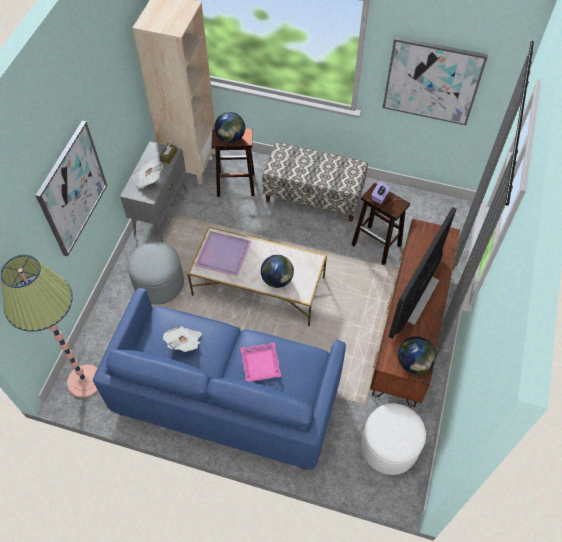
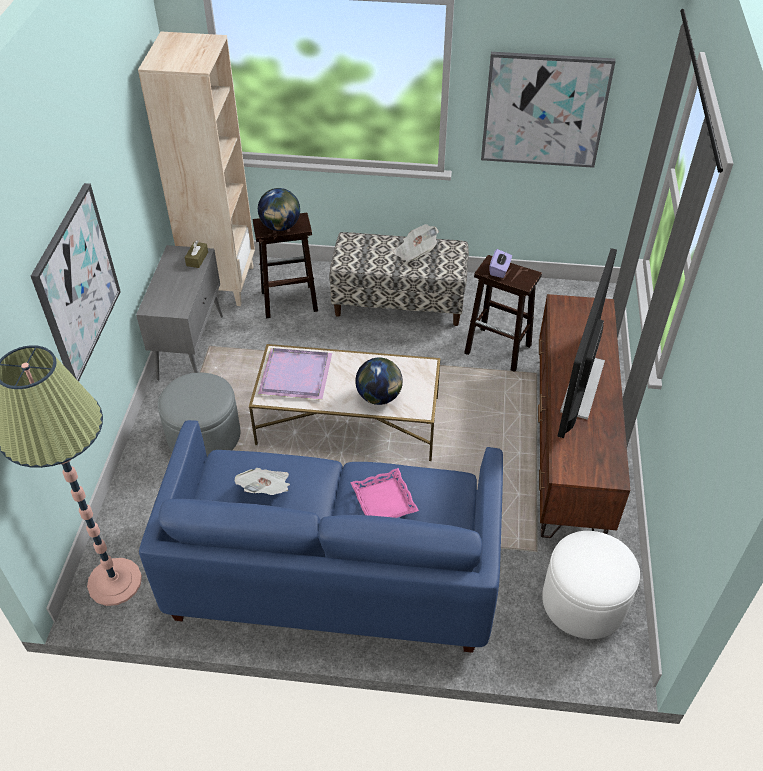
camera: 10 degrees left, 10 degrees down
(148, 179) = (173, 289): newspaper -> newspaper (415, 252)
(413, 363) = (600, 467): globe -> none

